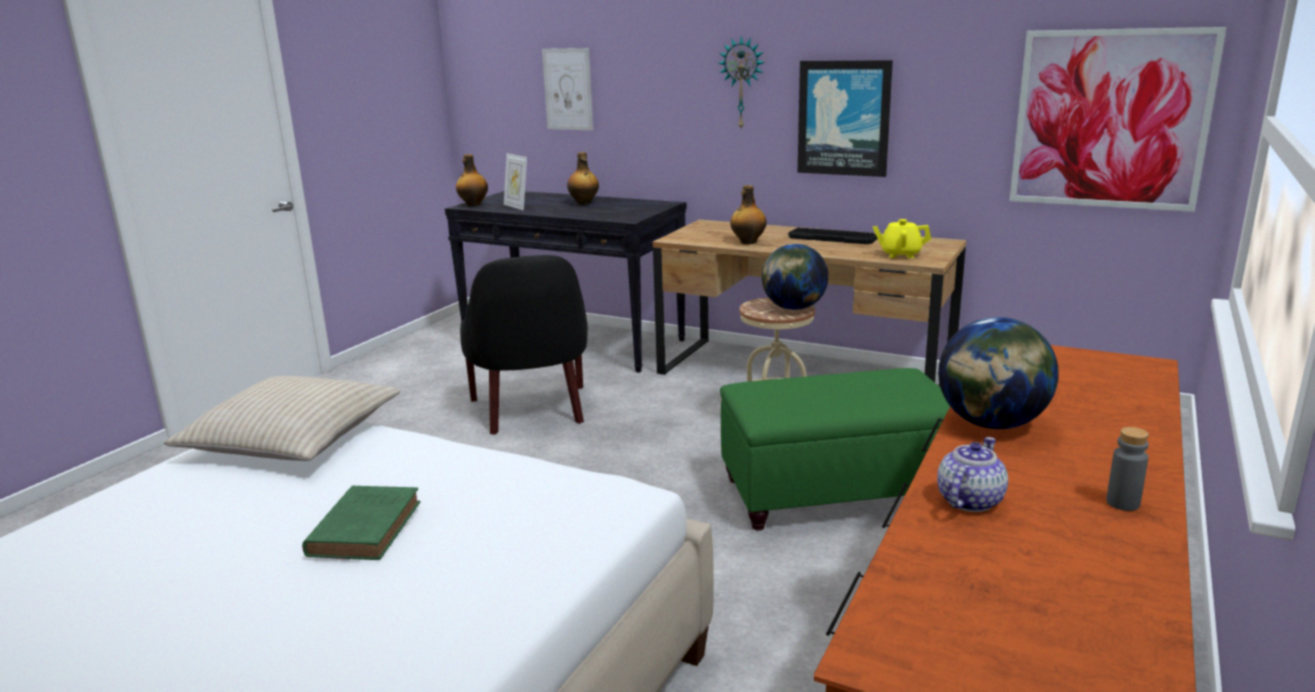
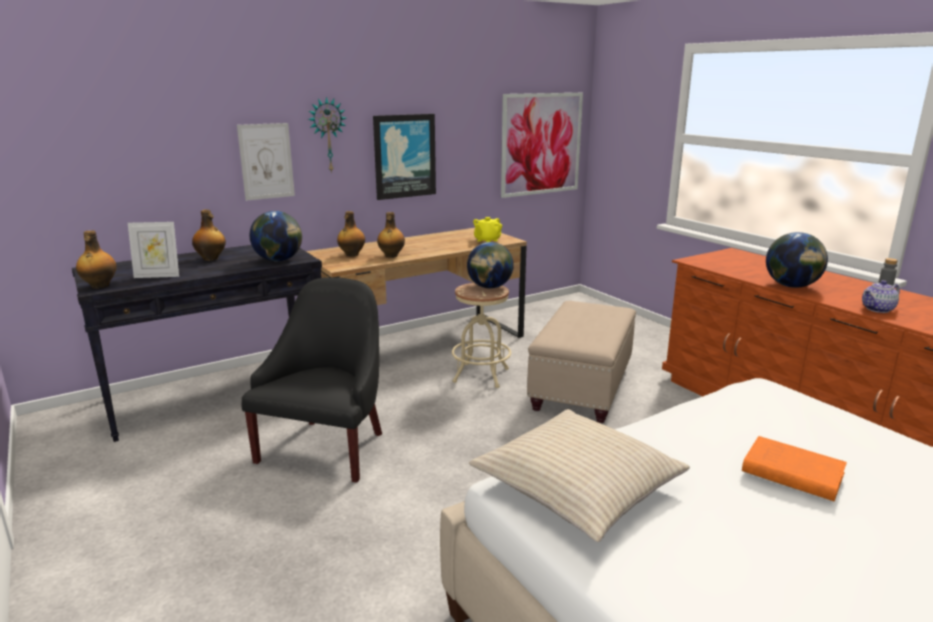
camera: 60 degrees left, 0 degrees up
(366, 527) = (789, 472): green book -> orange book
(532, 411) = (327, 447): black armchair -> black armchair turned 90 degrees counterclockwise
(568, 89) = (145, 151): picture -> picture (266, 161)
(612, 215) = (279, 260): none -> globe
(723, 232) = (351, 255): none -> bottle
(833, 237) = (421, 241): keyboard -> none
(837, 493) = (582, 387): green ottoman -> beige ottoman
(968, 501) = (878, 309): teapot -> teapot turned 90 degrees counterclockwise

